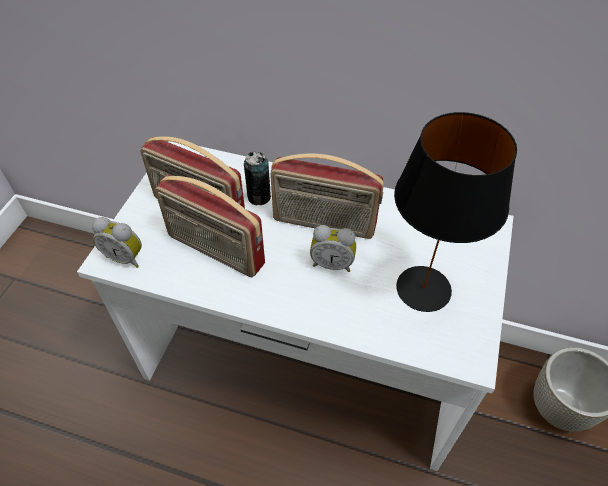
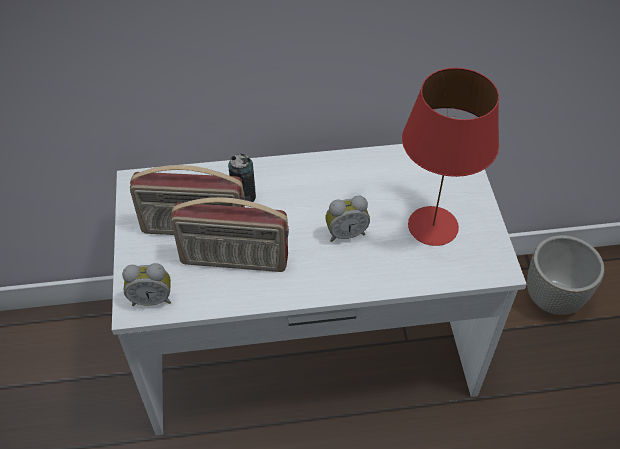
camera: 25 degrees left, 0 degrees up
(323, 224) = (318, 201): radio -> none
(423, 289) = (433, 226): black table lamp -> red table lamp

